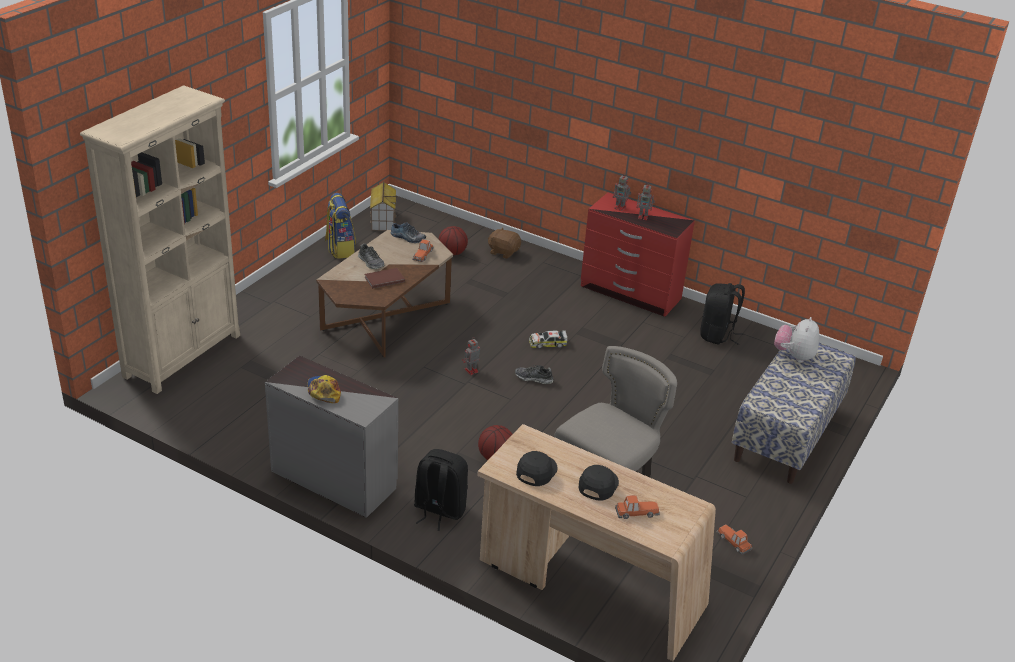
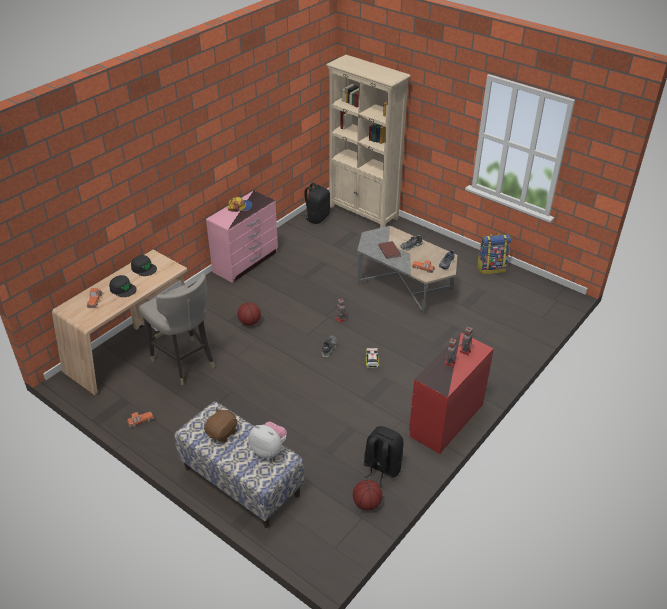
camera: 100 degrees right, 5 degrees up
(334, 478) = (246, 262): grey dresser -> pink dresser
(382, 220) = (537, 289): toy house -> none
(385, 317) = (404, 285): brown coffee table -> grey coffee table
(439, 510) = (210, 297): black backpack -> black backpack (317, 217)
(452, 253) = (495, 321): basketball -> basketball (367, 504)
(503, 252) = (501, 349): brown plush toy -> brown plush toy (222, 433)

